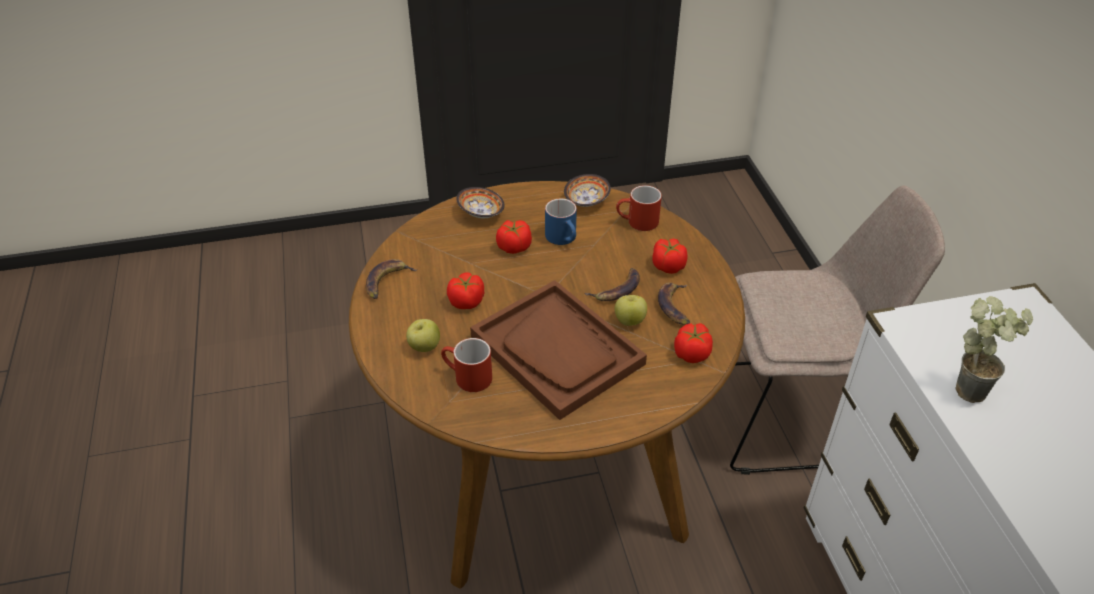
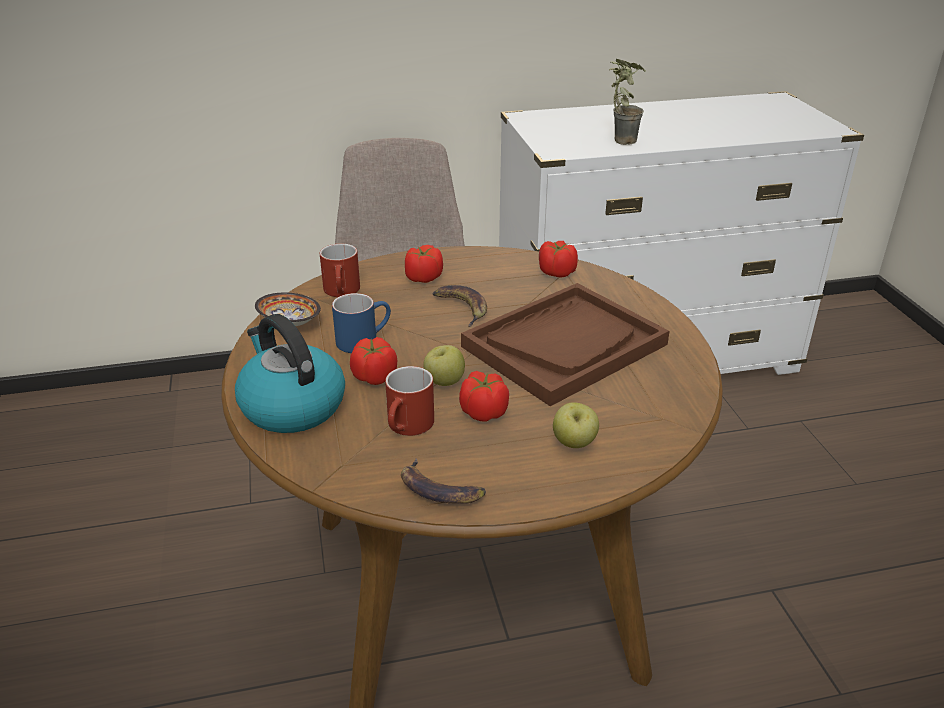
camera: 90 degrees left, 10 degrees down
(466, 377) = (621, 407): red mug -> red mug (408, 428)
(481, 213) = (291, 406): bowl -> kettle
(629, 321) = (512, 302): apple -> apple (444, 382)
(675, 306) = (488, 277): banana -> none

